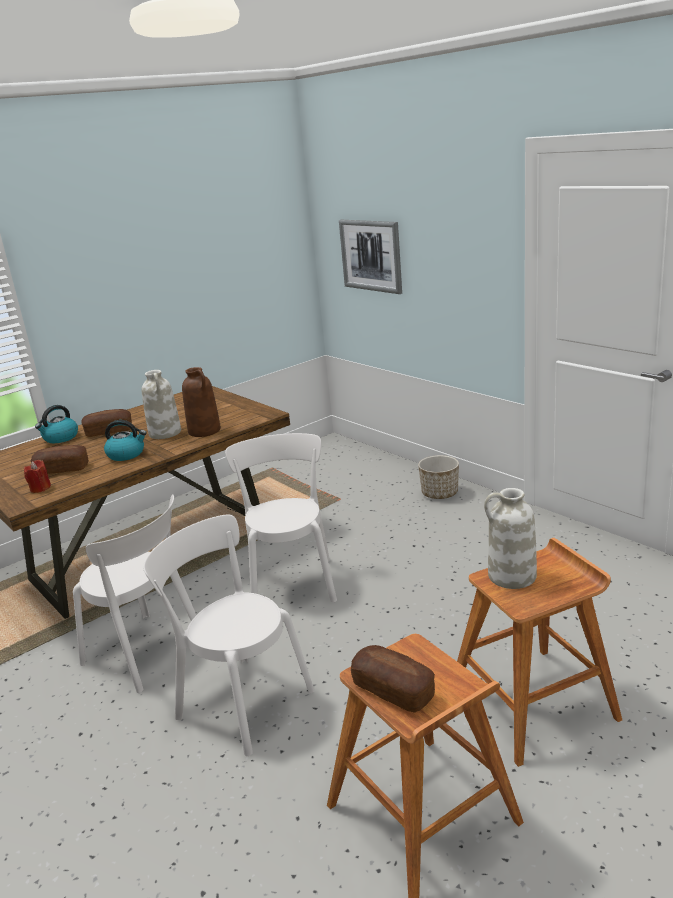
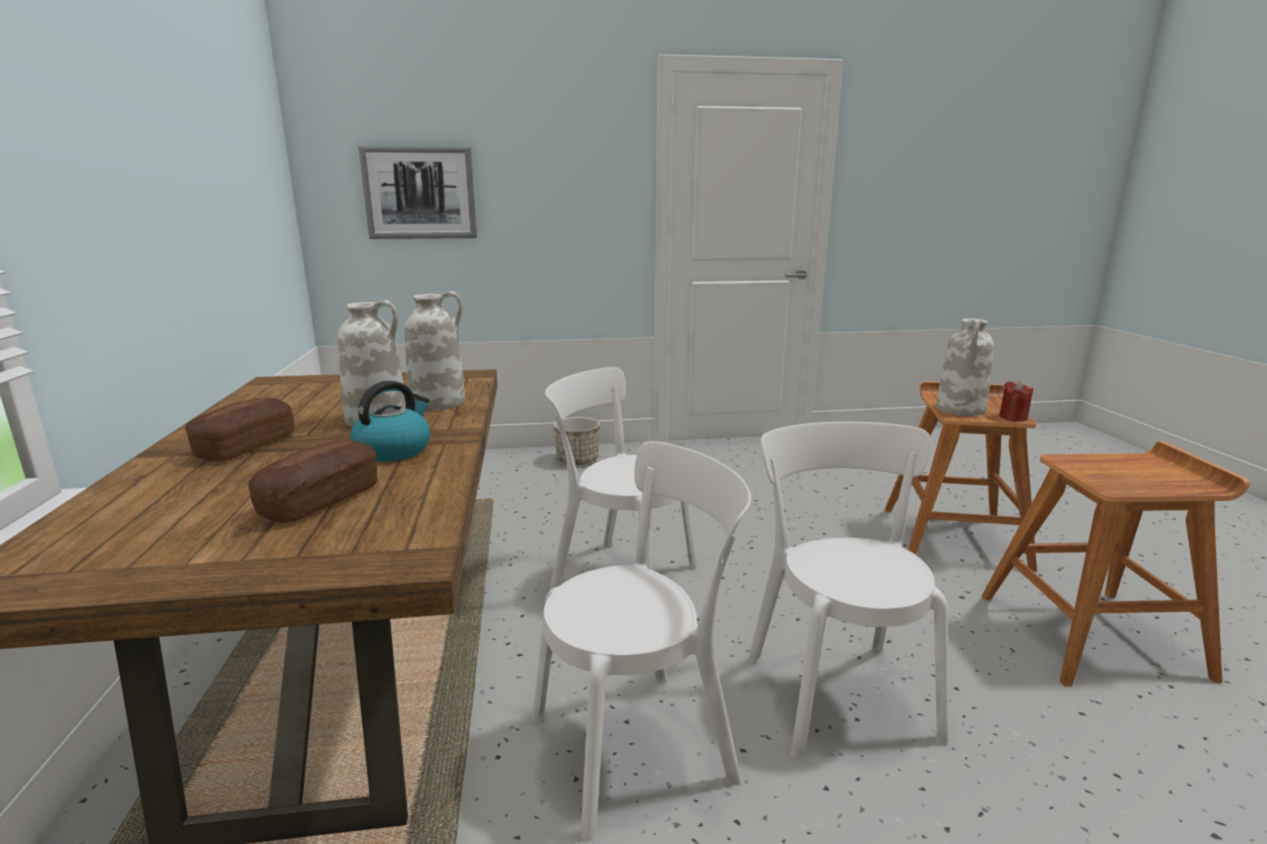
camera: 60 degrees left, 5 degrees down
(40, 488) = (366, 530): red candle -> red candle (1013, 417)
(60, 438) = (145, 482): kettle -> none
(205, 431) = (438, 403): brown vase -> white vase
(240, 701) = (837, 689): white chair -> white chair turned 105 degrees clockwise
(393, 690) = (1147, 482): bread -> none

